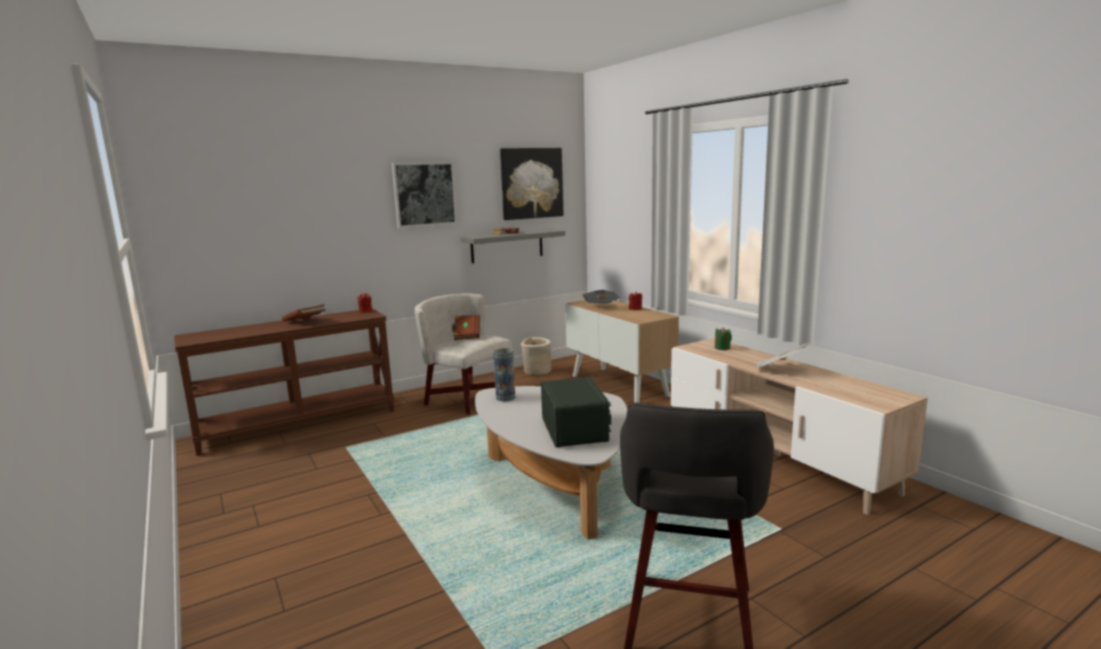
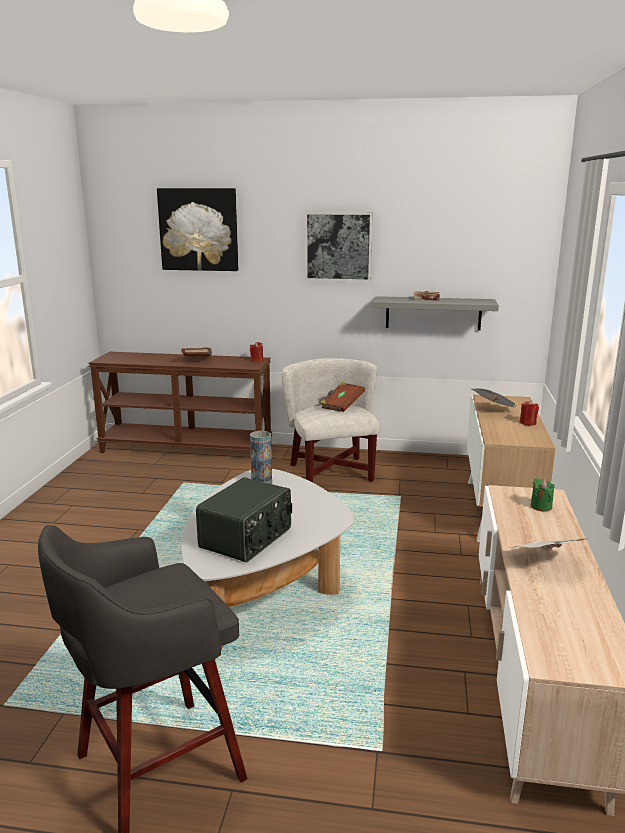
camera: 40 degrees right, 5 degrees up
(531, 183) = (475, 241): picture -> picture (199, 229)
(536, 371) = (440, 464): beige planter -> none

